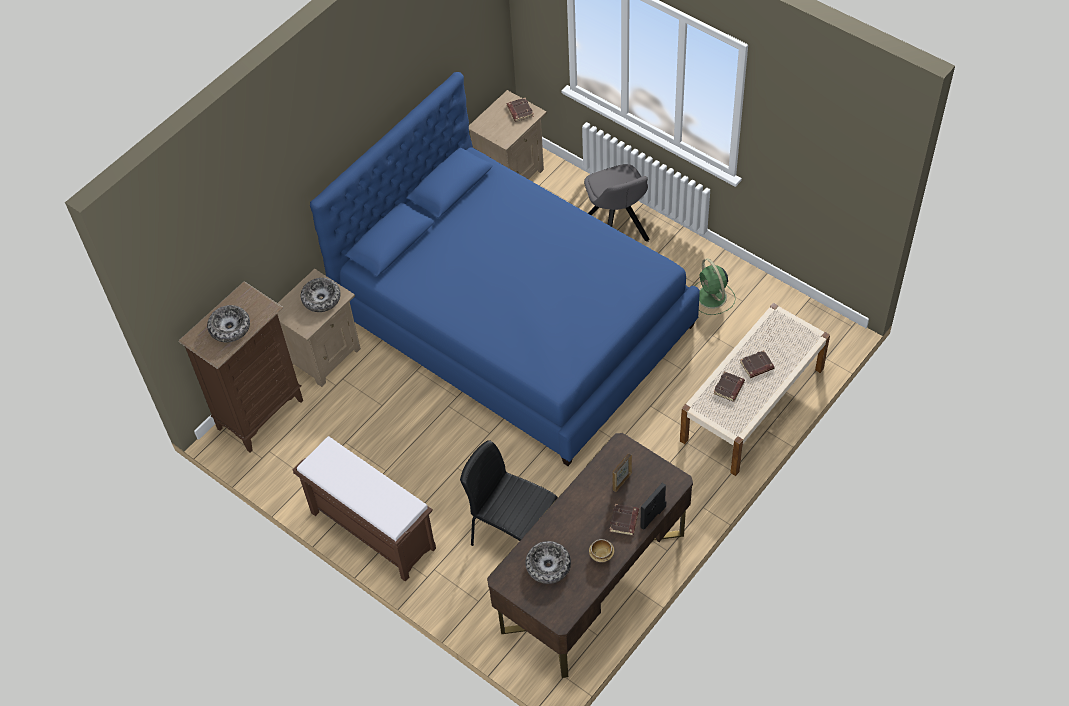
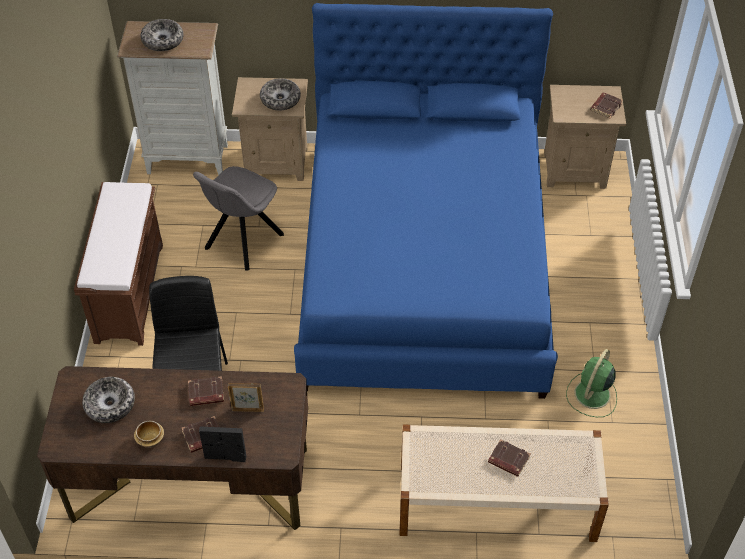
camera: 50 degrees right, 5 degrees down
(262, 414) = (189, 160): brown dresser -> white dresser
(617, 229) = (595, 277): grey chair -> grey chair (243, 241)
(729, 388) = (460, 451): brown book -> brown book (205, 394)

